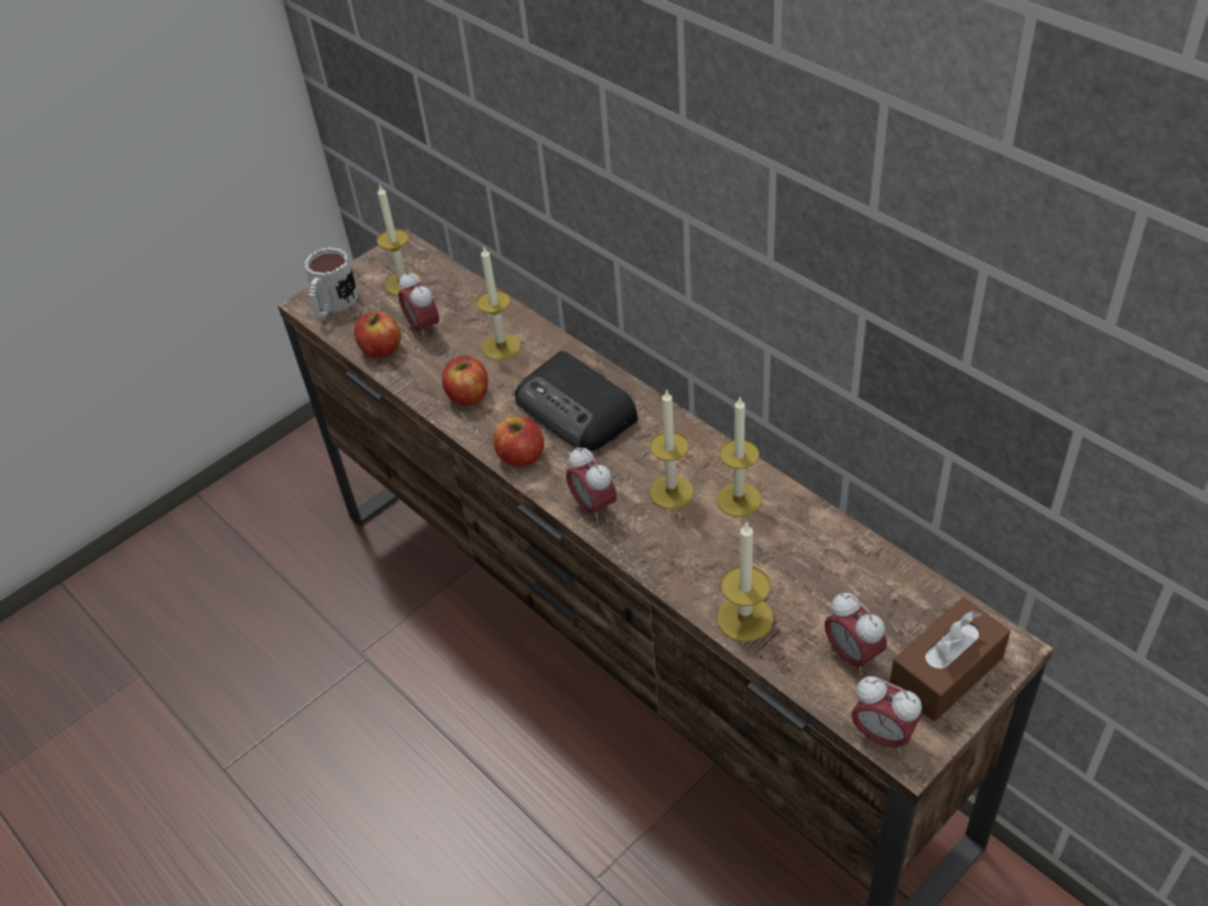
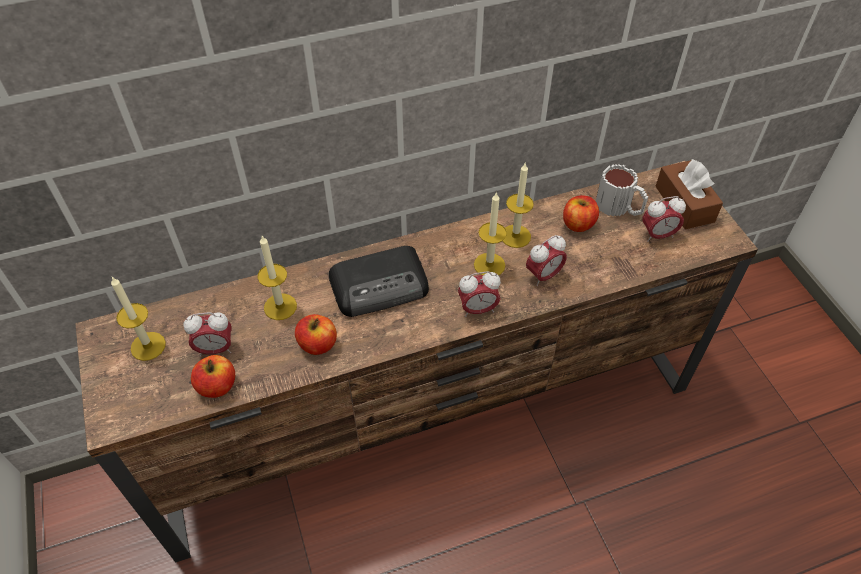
camera: 70 degrees left, 5 degrees up
(333, 305) = (128, 405): mug -> mug (619, 207)
(521, 456) = (404, 333): apple -> apple (578, 224)
(745, 618) = (610, 270): candle -> none
(882, 735) = (716, 246): alarm clock -> alarm clock (543, 276)

